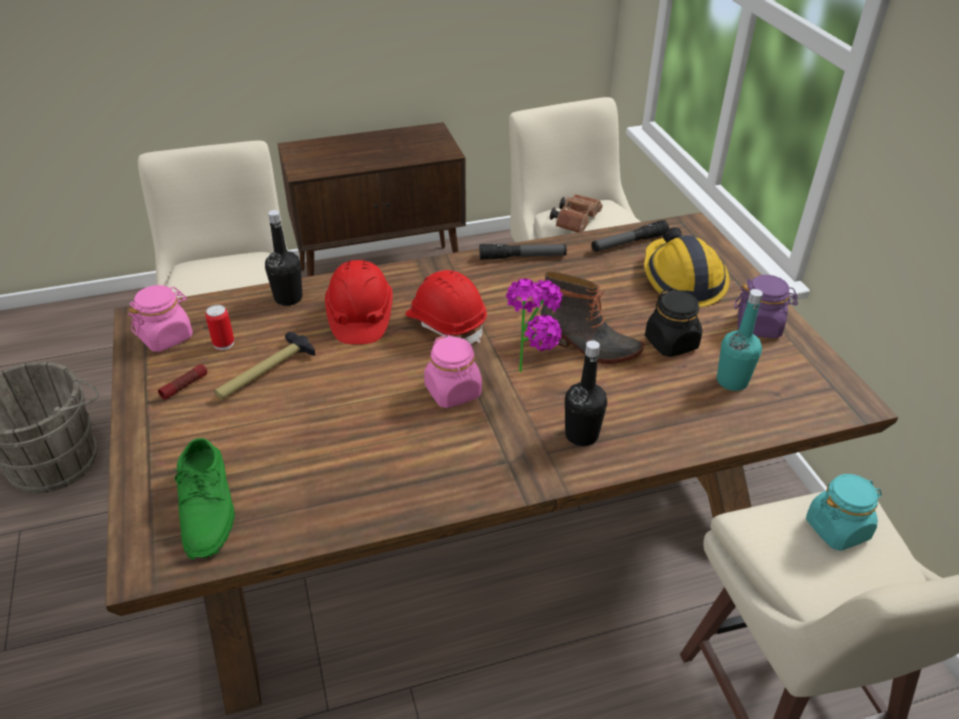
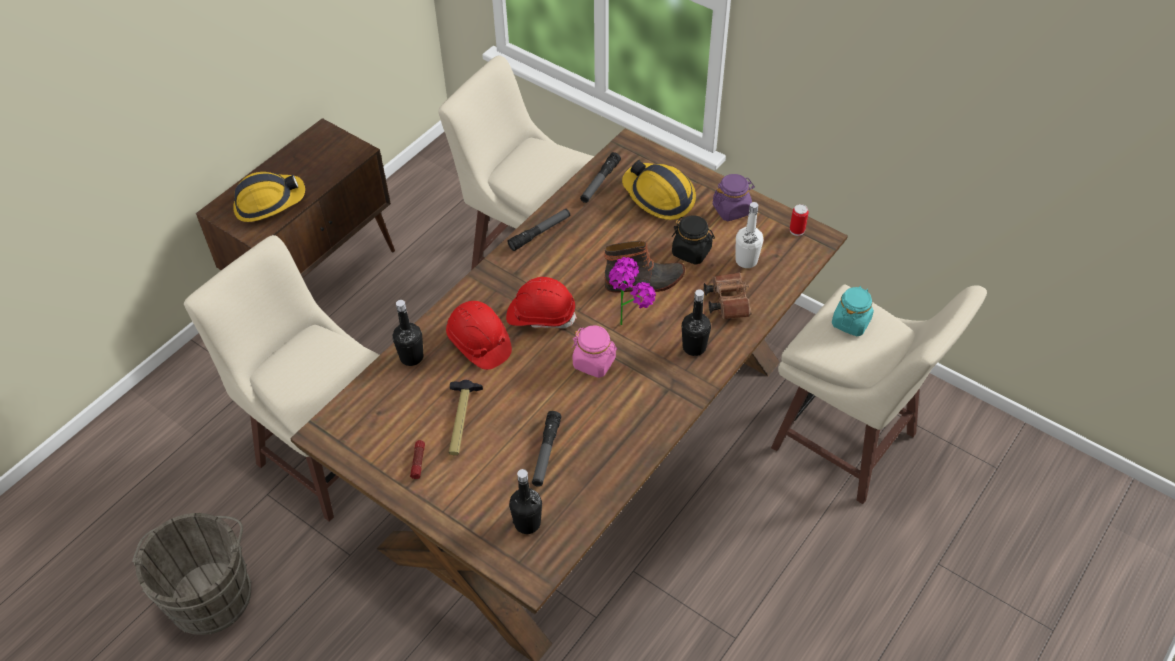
camera: 35 degrees left, 10 degrees up
(166, 337) = (359, 436): pink jar -> none
(208, 506) = (527, 523): green shoe -> black bottle
(223, 343) = (407, 417): can -> can (797, 230)
(307, 448) = (546, 452): none -> flashlight
(336, 157) = (269, 202): none -> hard hat
(576, 221) = (525, 172): brown binoculars -> brown binoculars (726, 301)
(732, 381) = (746, 260): turquoise bottle -> white bottle

